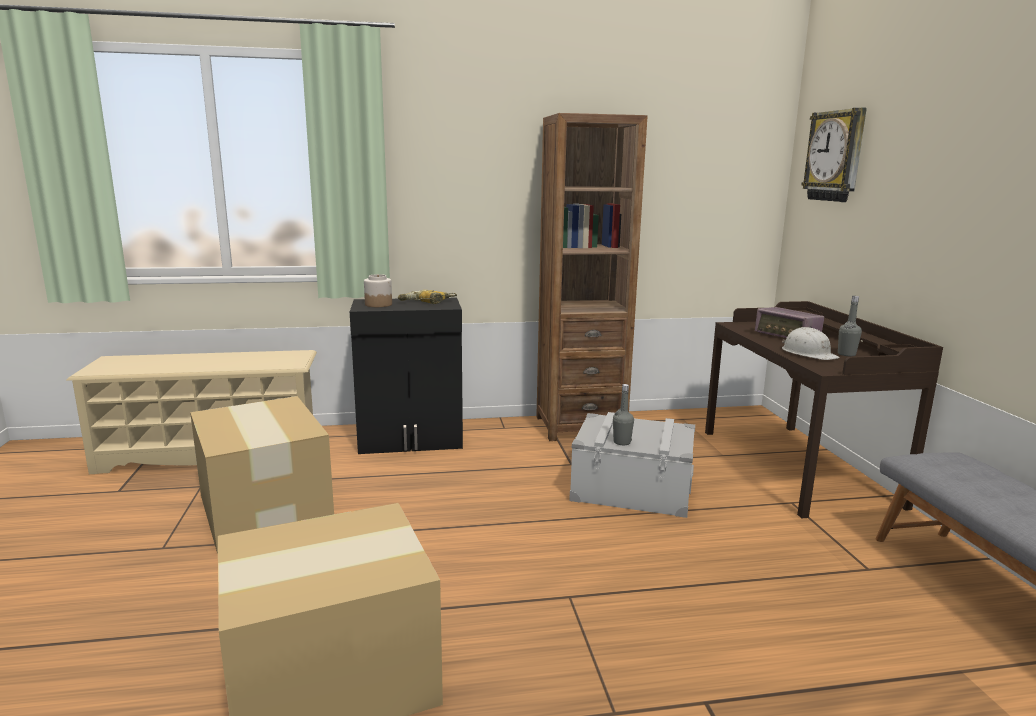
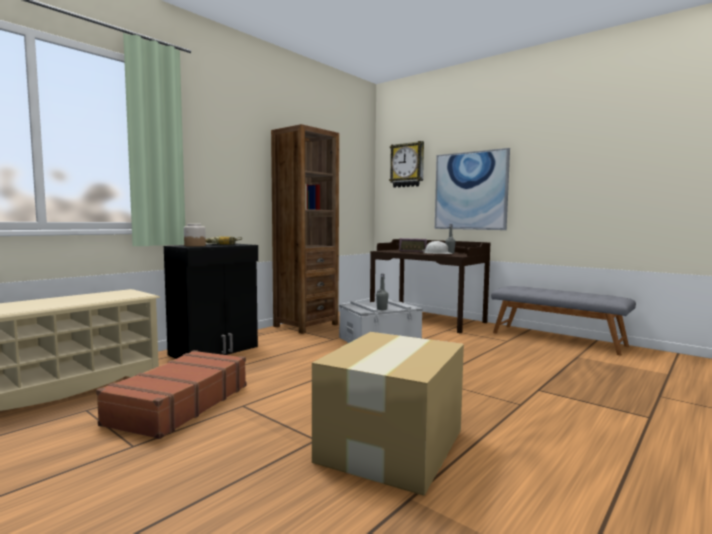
camera: 40 degrees left, 10 degrees down
(264, 510) = (179, 404): cardboard box -> brown suitcase
(928, 225) = (470, 191): none -> picture

